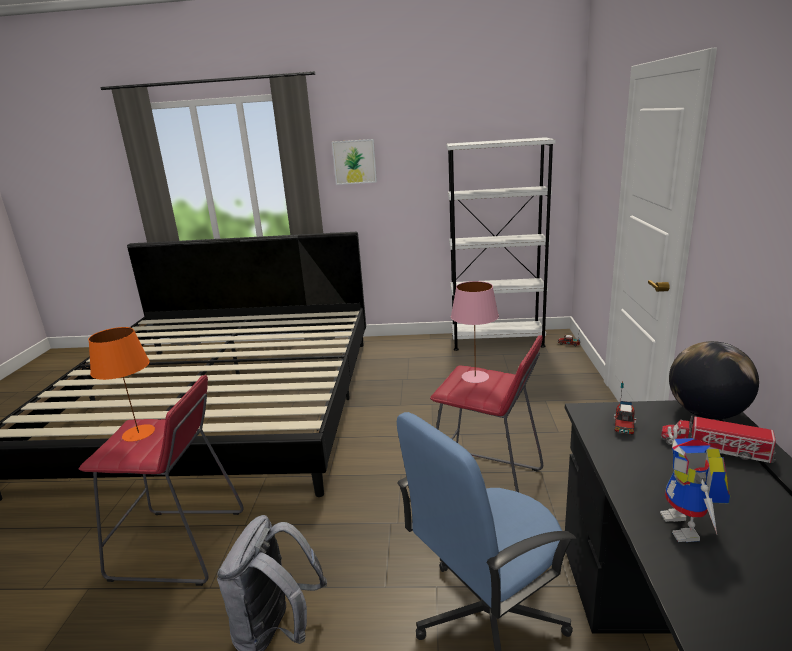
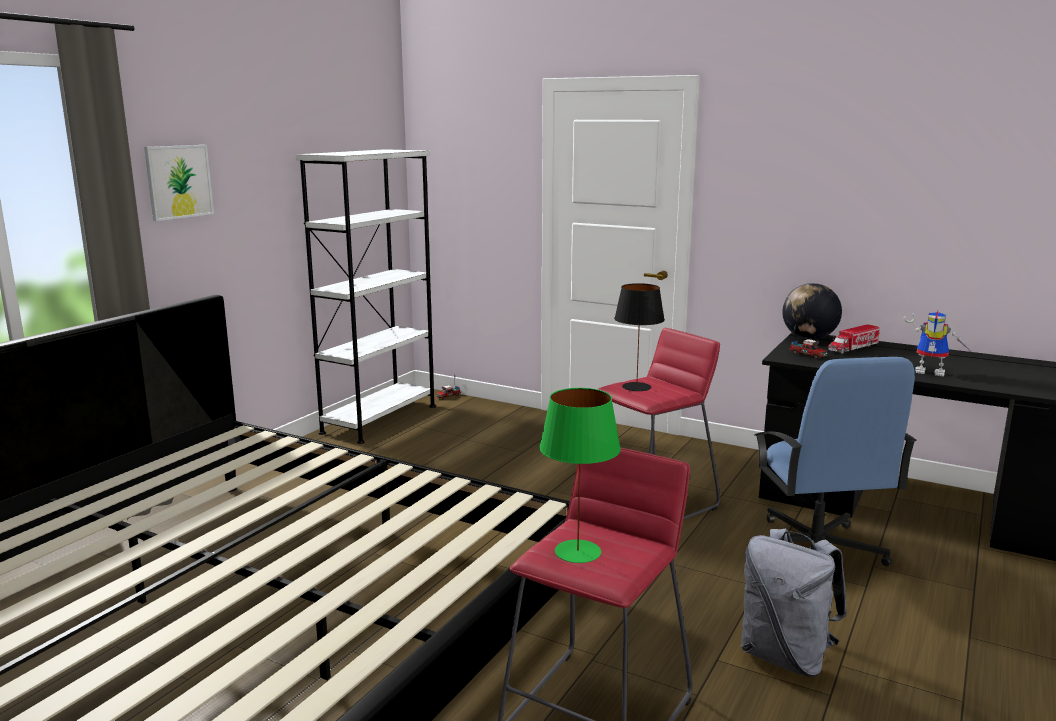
camera: 65 degrees left, 5 degrees down
(138, 433) = (577, 551): orange table lamp -> green table lamp
(474, 376) = (636, 387): pink table lamp -> black table lamp

